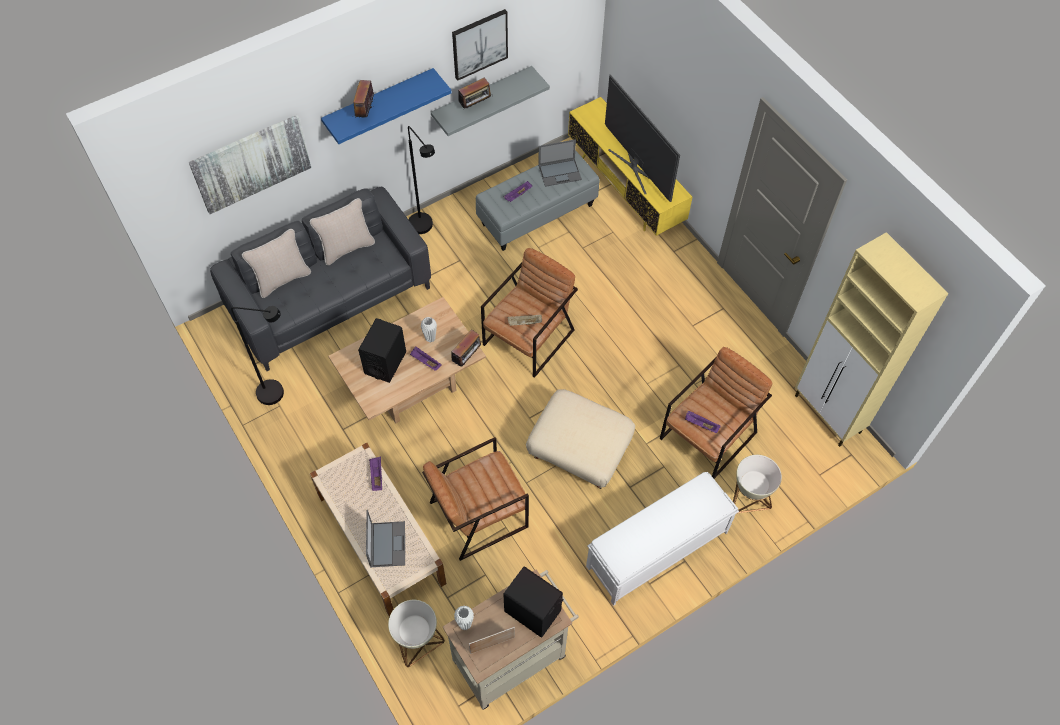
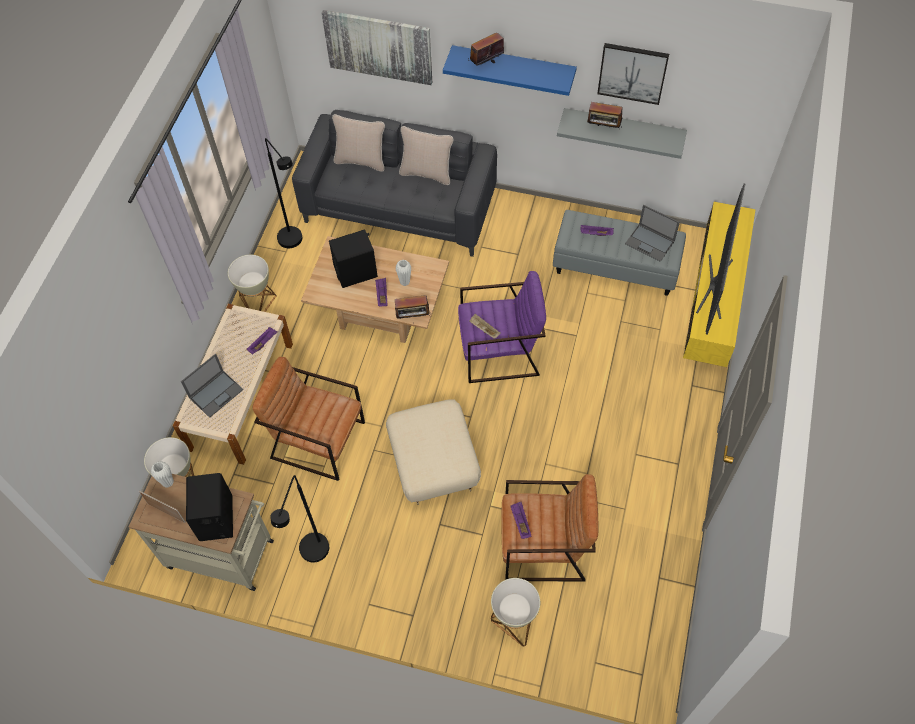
camera: 50 degrees right, 0 degrees up
(308, 462) = (258, 304): none -> planter
(425, 229) = (520, 211): black floor lamp -> black floor lamp (313, 556)
(529, 337) = (499, 351): brown armchair -> purple armchair
(656, 550) = (402, 586): white bench -> none
(828, 415) = (662, 626): beige cabinet -> none

